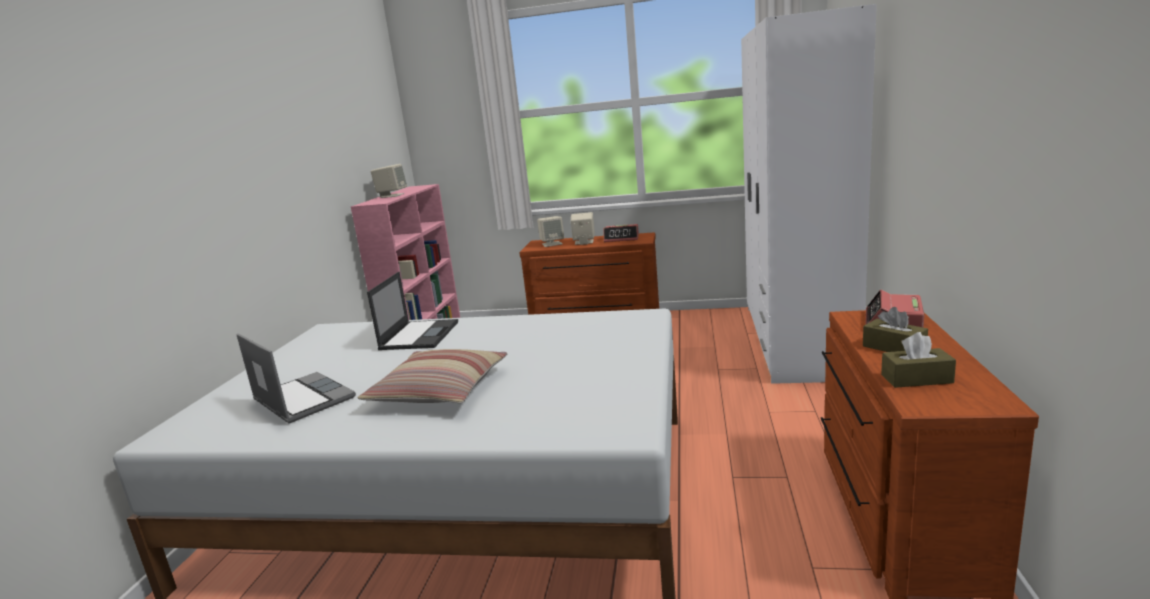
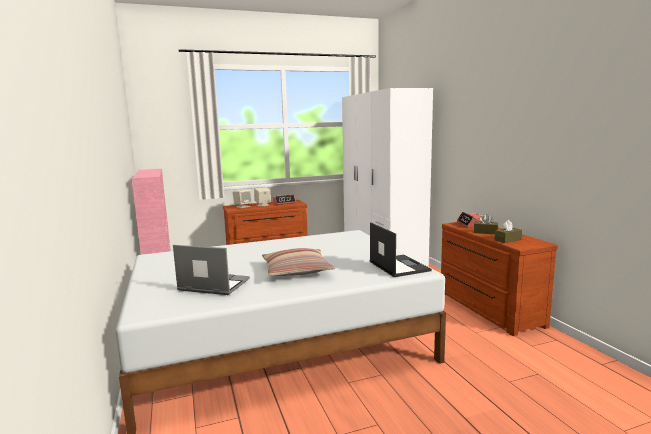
camera: 30 degrees left, 5 degrees down
(392, 195) = (146, 173): beige speaker -> none
(420, 335) = (233, 252): laptop -> laptop (398, 266)

